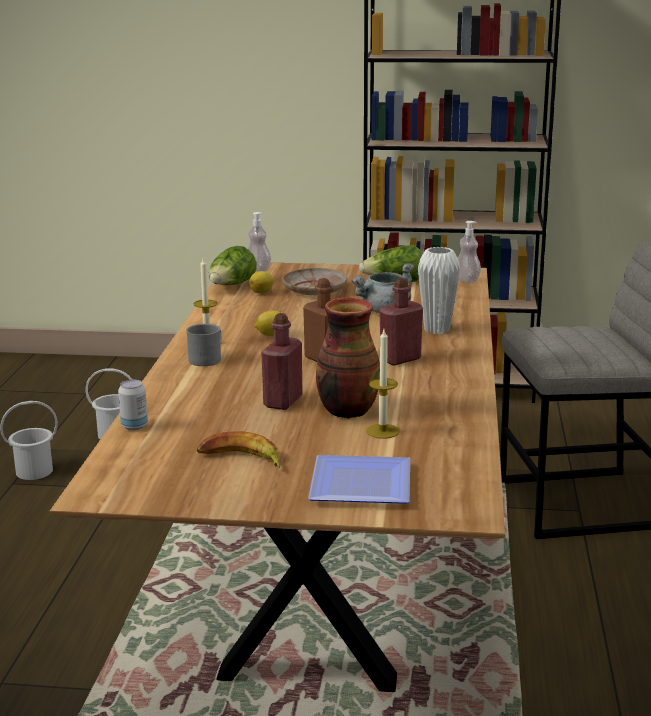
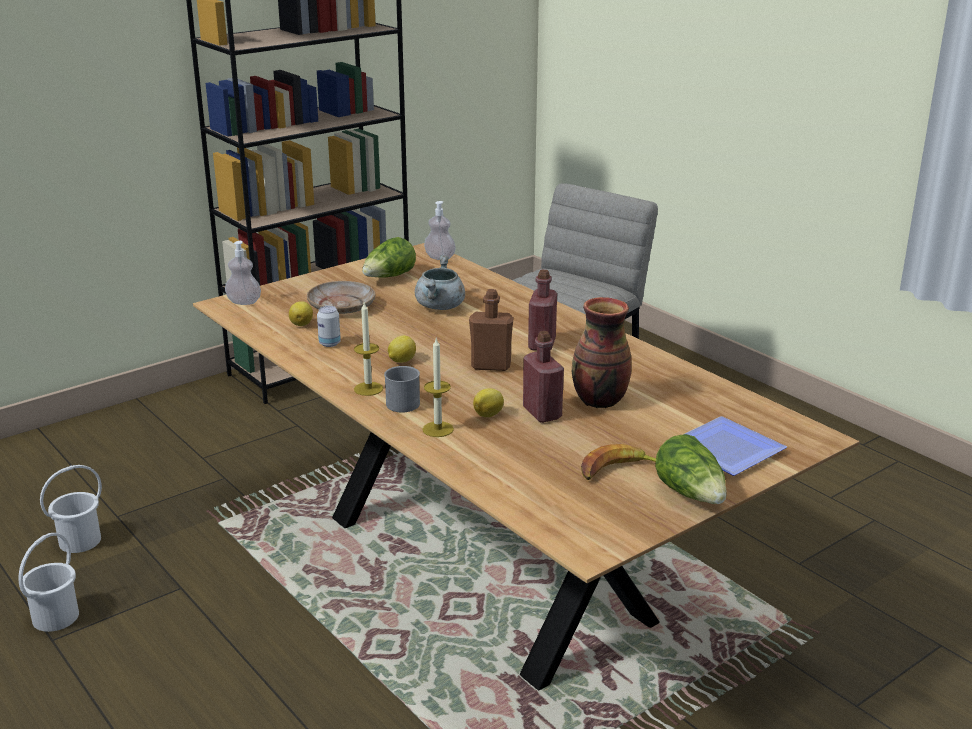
camera: 45 degrees left, 5 degrees up
(134, 426) = (485, 484): can -> can (329, 343)
(231, 286) = (258, 327): lettuce -> lettuce (691, 494)
(244, 388) = (489, 414): none -> lemon
(382, 431) = (654, 405): candle -> candle (438, 429)
(437, 330) = (512, 309): white vase -> none

